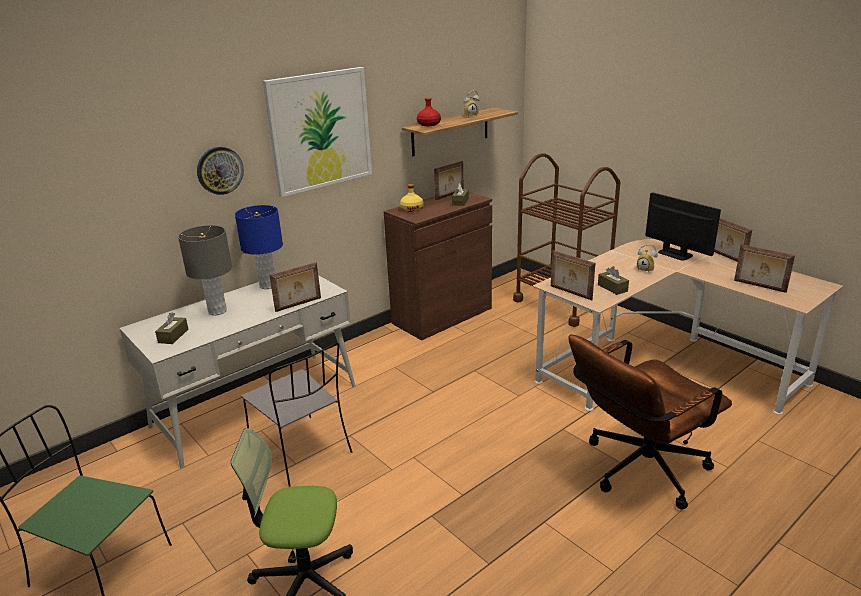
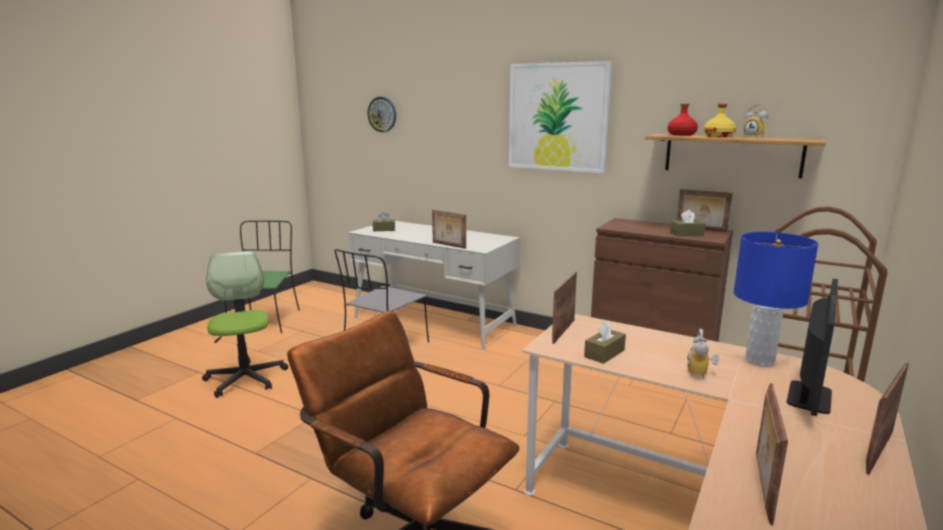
camera: 70 degrees right, 10 degrees down
(217, 311) = (424, 231): grey table lamp -> none
(220, 170) = (468, 131): wall clock -> wall clock (382, 114)
(268, 286) = (475, 234): blue table lamp -> blue table lamp (759, 361)
(411, 209) = (633, 223): yellow bottle -> yellow bottle (718, 136)

